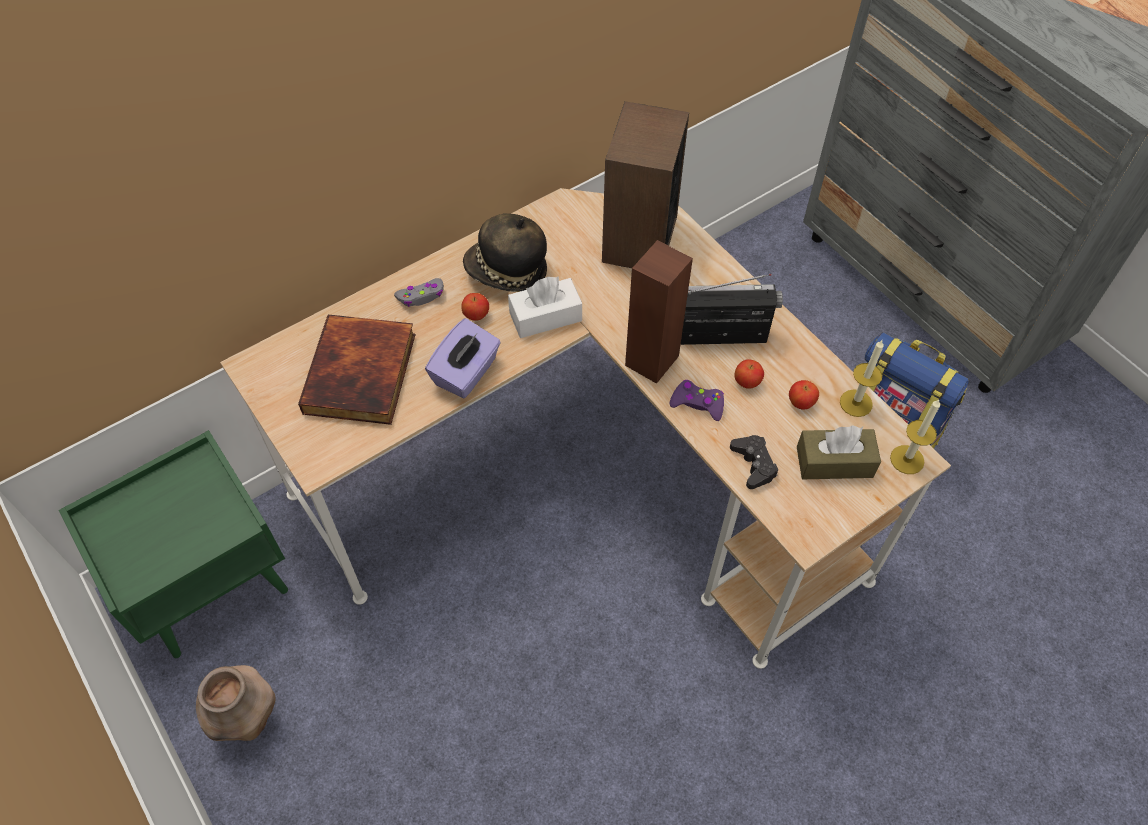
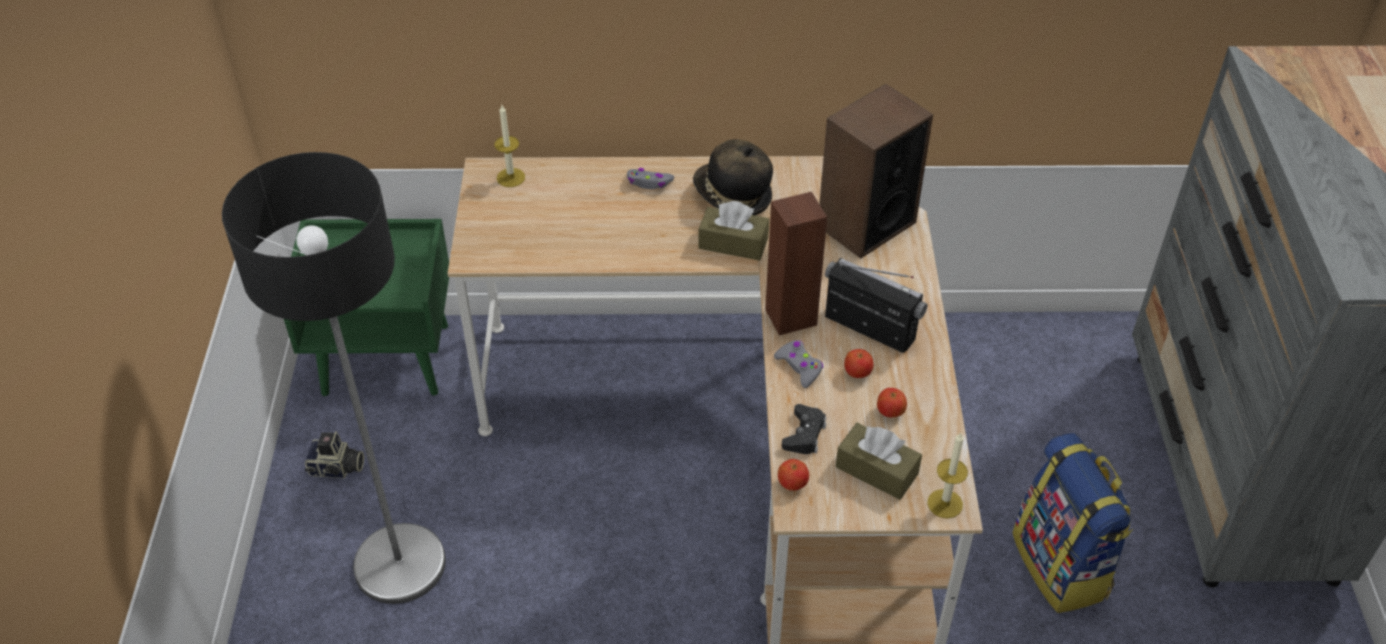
camera: 35 degrees right, 10 degrees down
(249, 720) = (337, 469): brown vase -> camera
(362, 374) = (557, 215): book -> none
(382, 772) = (399, 563): none -> floor lamp
(466, 373) = (634, 252): purple tissue box -> none
(476, 315) = (679, 216): apple -> apple (792, 484)
(545, 317) = (733, 243): white tissue box -> brown tissue box
(697, 403) = (799, 367): purple game controller -> grey game controller
(856, 403) = (940, 438): candle -> candle (511, 177)

